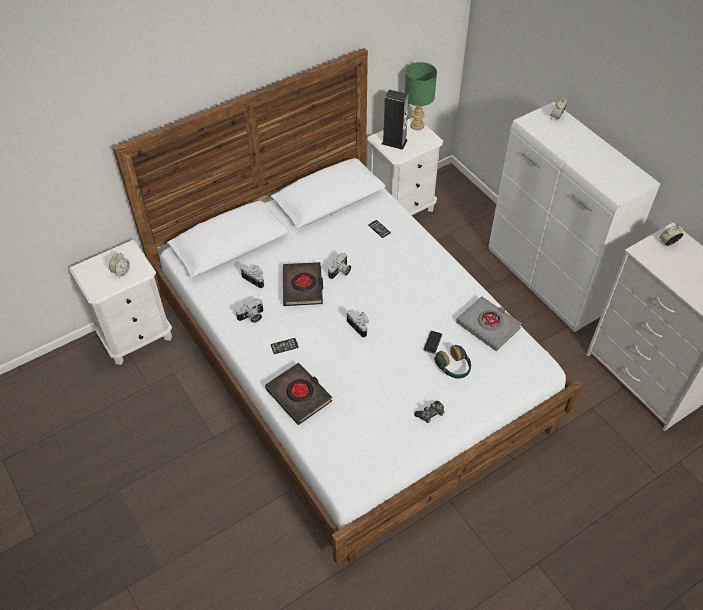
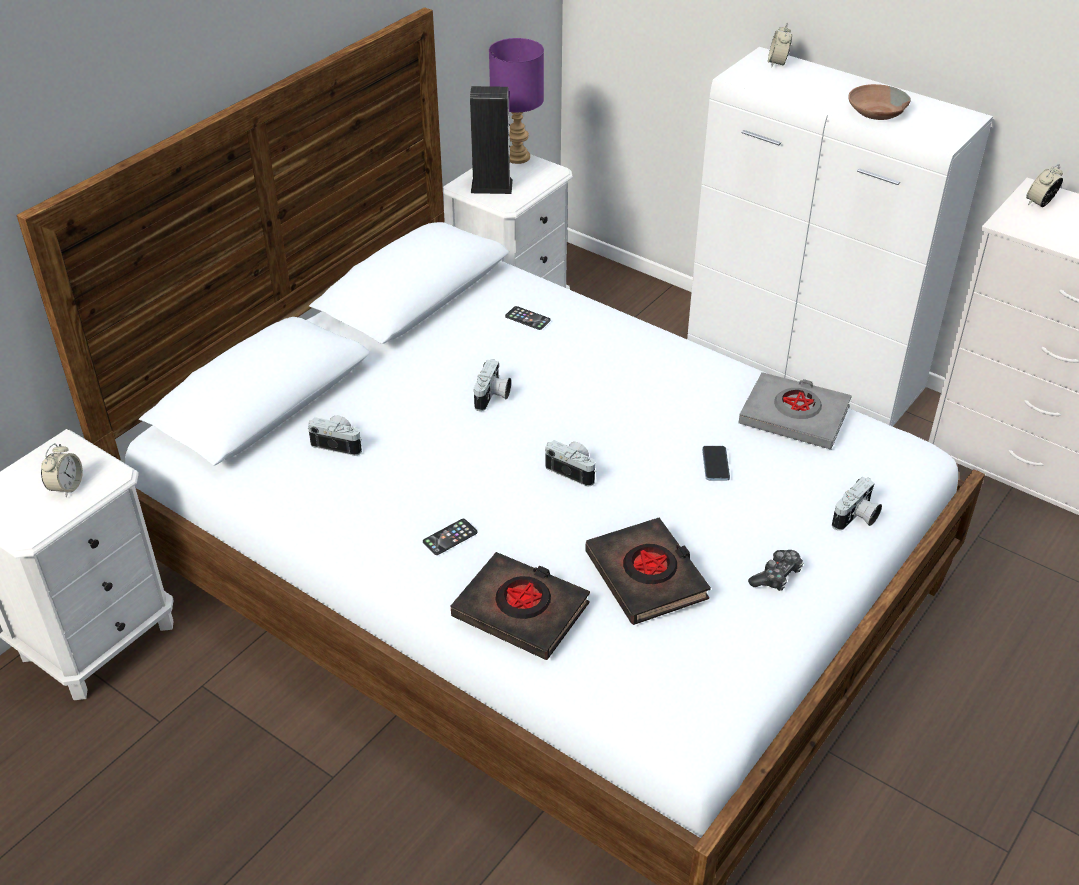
camera: 20 degrees left, 10 degrees down
(251, 317) = (362, 506): camera -> camera (856, 518)
(303, 287) = (436, 434): black book -> black book (646, 576)
(417, 126) = (518, 158): green table lamp -> purple table lamp
(454, 367) = (774, 493): headphones -> none
(593, 165) = (876, 112): none -> brown bowl

